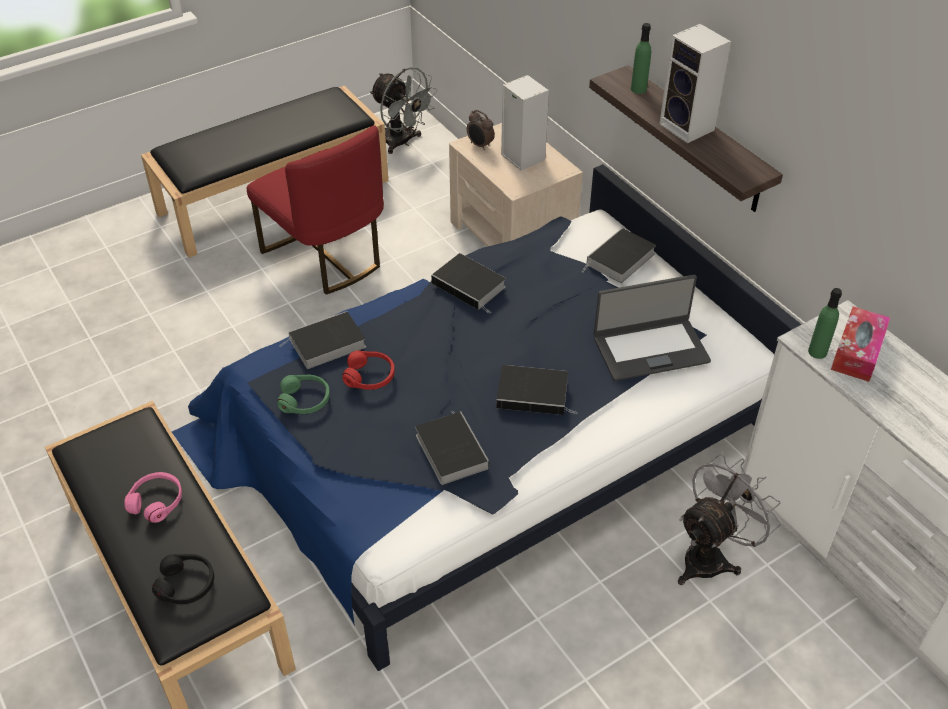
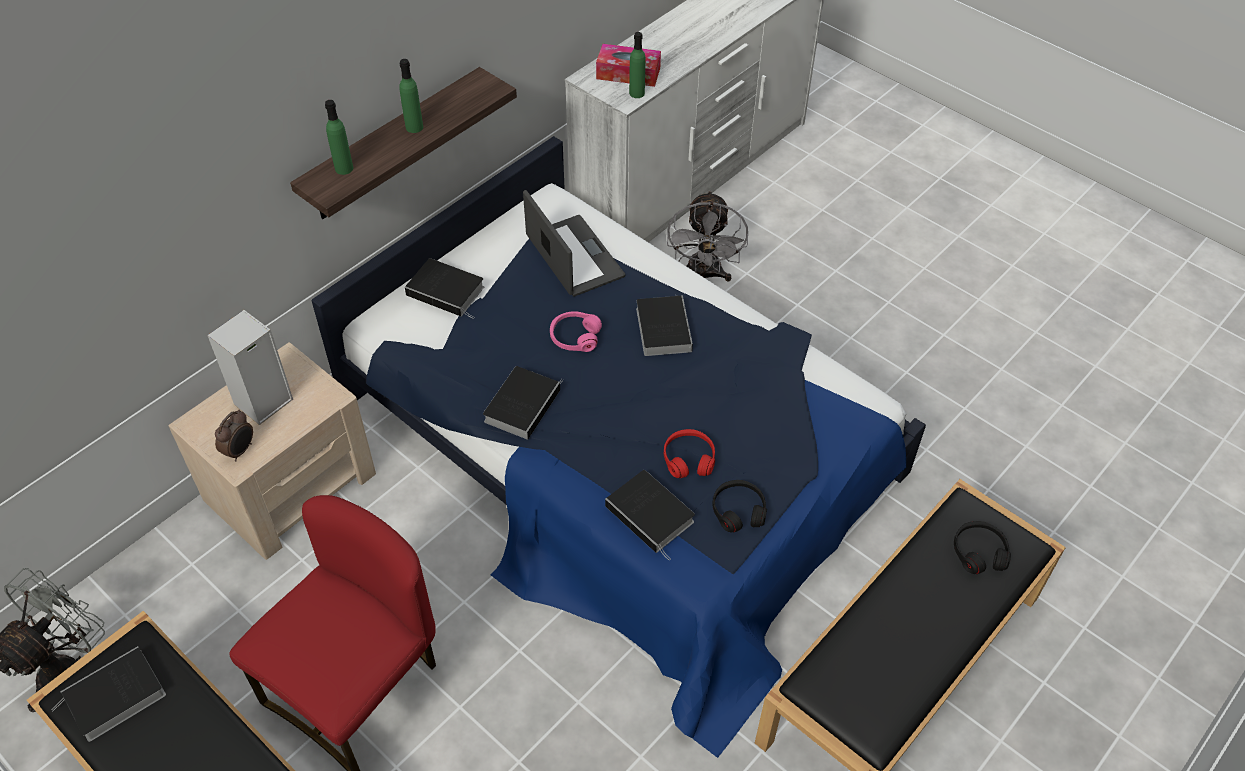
camera: 105 degrees left, 5 degrees up
(156, 501) = (905, 616): pink headphones -> pink headphones (575, 337)
(305, 400) = (738, 510): green headphones -> black headphones
(450, 449) = (757, 374): book -> book (113, 698)
(689, 128) = (414, 127): speaker -> green bottle
(711, 556) = (703, 275): grey fan -> grey fan turned 120 degrees counterclockwise

